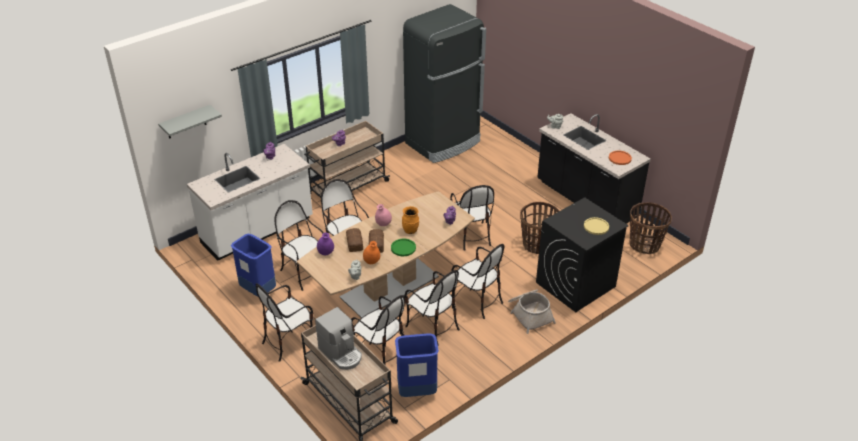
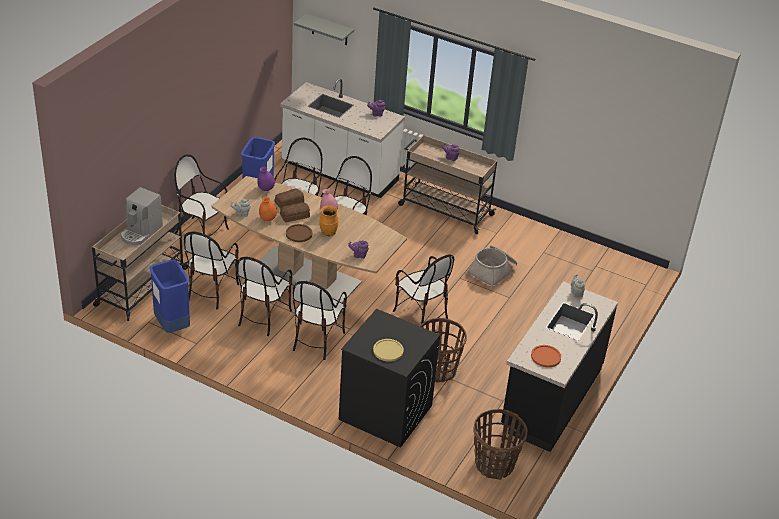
camera: 65 degrees right, 0 degrees up
(403, 248) = (299, 234): green plate -> brown plate
(443, 143) = (579, 259): black fridge -> none
(471, 236) = (421, 315): chair -> chair turned 90 degrees counterclockwise
(529, 314) = (317, 383): basket -> basket (493, 272)

